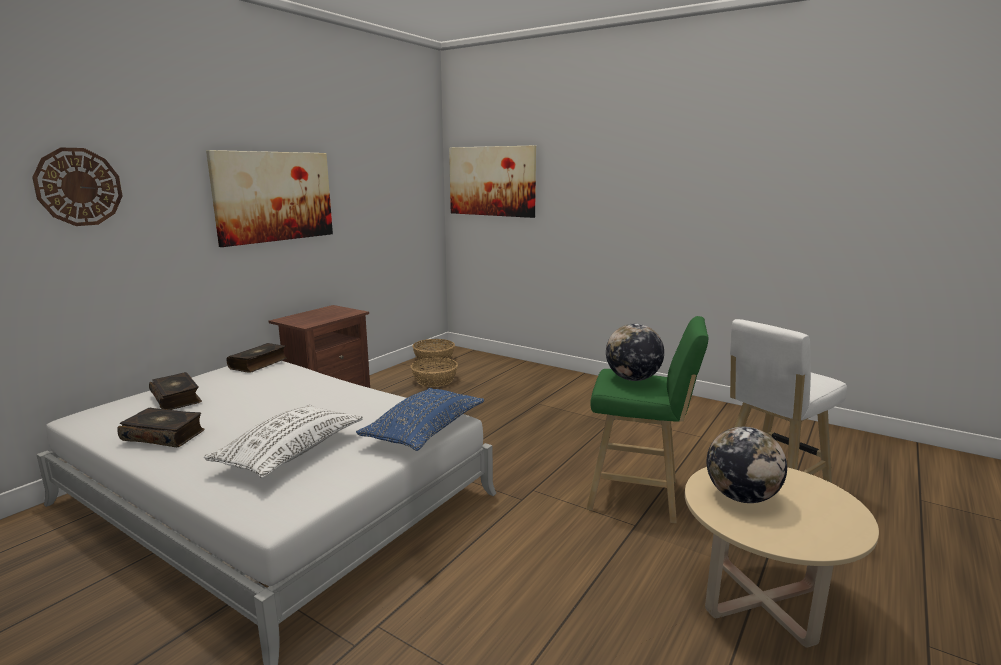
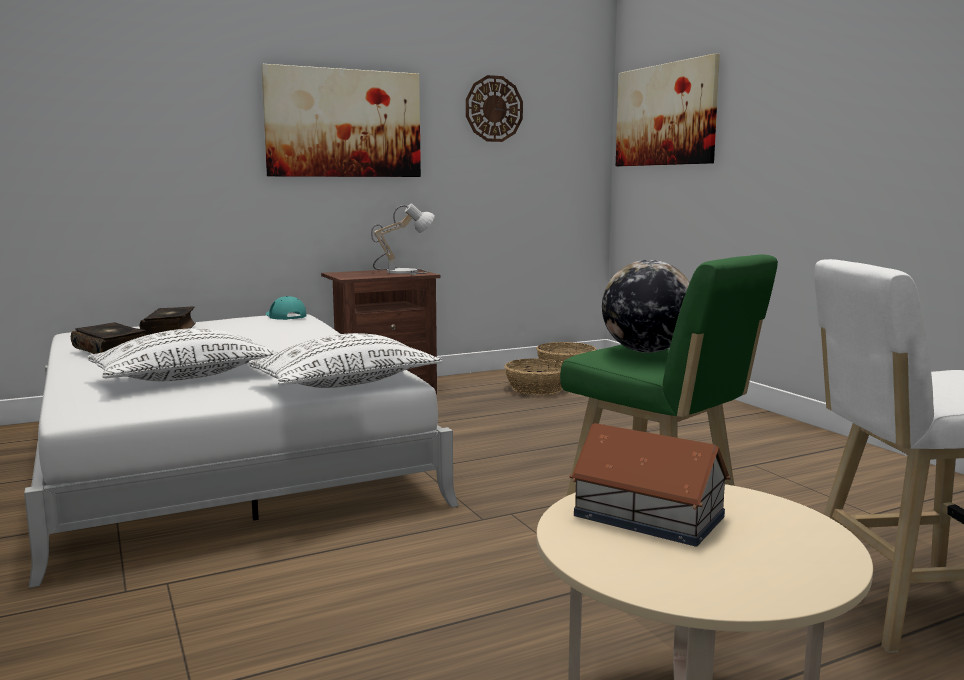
camera: 30 degrees right, 5 degrees down
(79, 187) = (118, 96): wall clock -> wall clock (494, 109)
(259, 364) = (285, 316): book -> turquoise cap
(334, 311) = (403, 271): none -> table lamp
(425, 431) = (347, 384): blue pillow -> white pillow
(741, 497) = (650, 516): globe -> toy house

